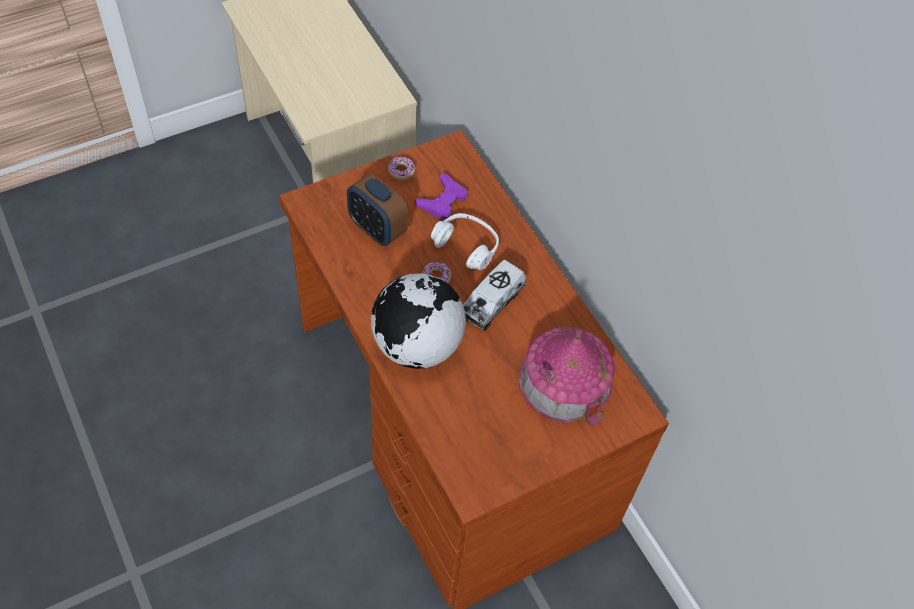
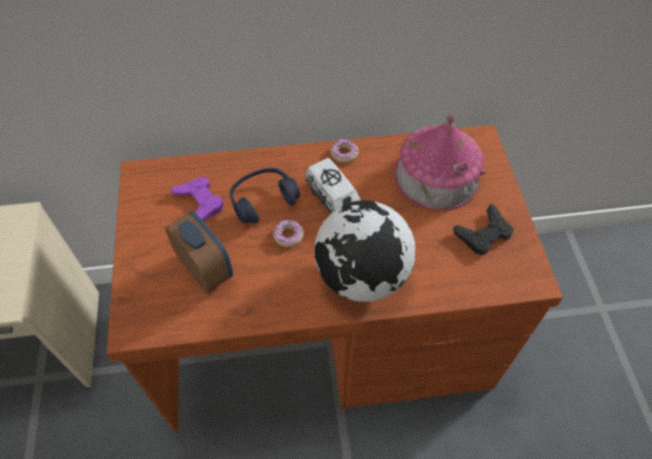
camera: 65 degrees left, 0 degrees up
(377, 229) = (205, 269): alarm clock -> alarm clock turned 105 degrees counterclockwise
(401, 171) = (143, 225): donut -> donut (344, 153)
(466, 246) = (263, 200): white headphones -> blue headphones
(509, 438) = (483, 234): none -> black game controller

